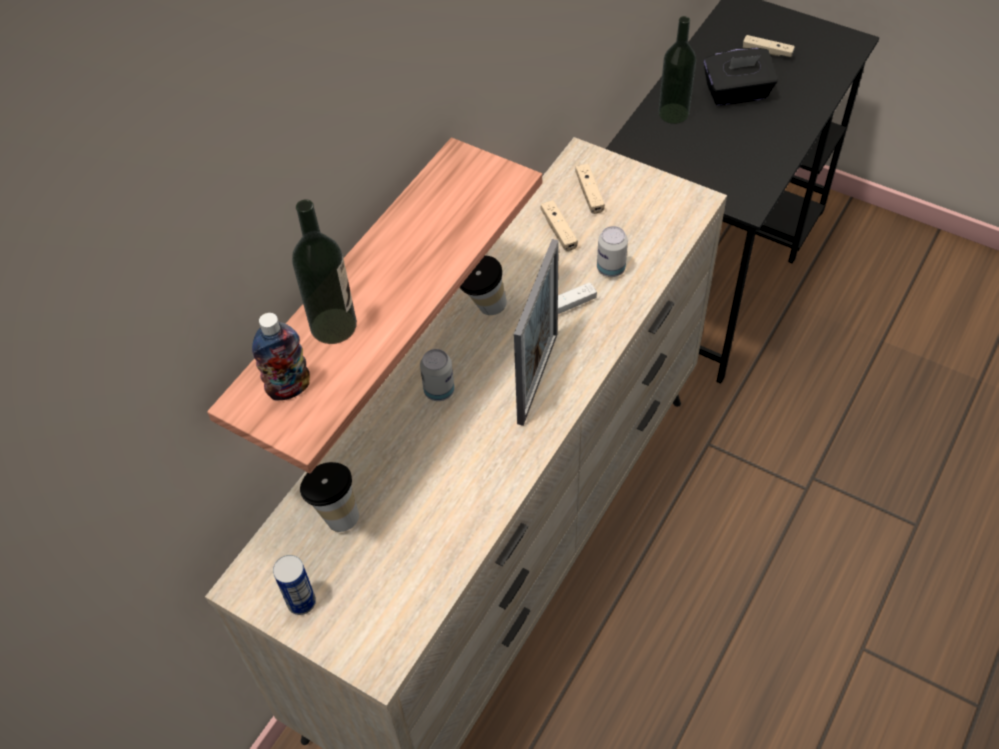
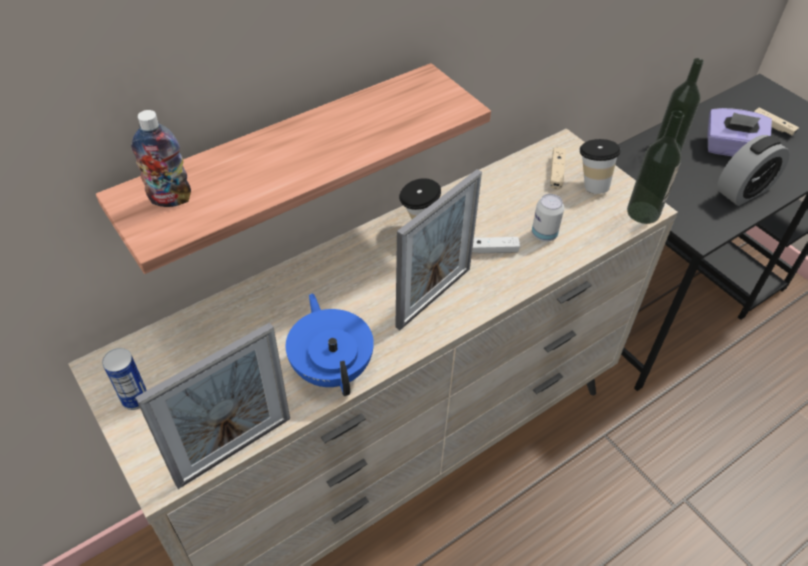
camera: 20 degrees right, 5 degrees down
(333, 326) = (240, 165): bottle -> bottle (643, 212)
(336, 514) = (207, 340): cup -> cup (591, 184)
(432, 608) = (234, 450): none -> picture frame
(439, 391) = (347, 277): can -> none
(479, 490) = (332, 368): none -> blue teapot
(558, 230) = (515, 191): beige game controller -> none
(737, 93) = (731, 149): black tissue box -> purple tissue box
(768, 139) = (743, 191): none -> alarm clock

